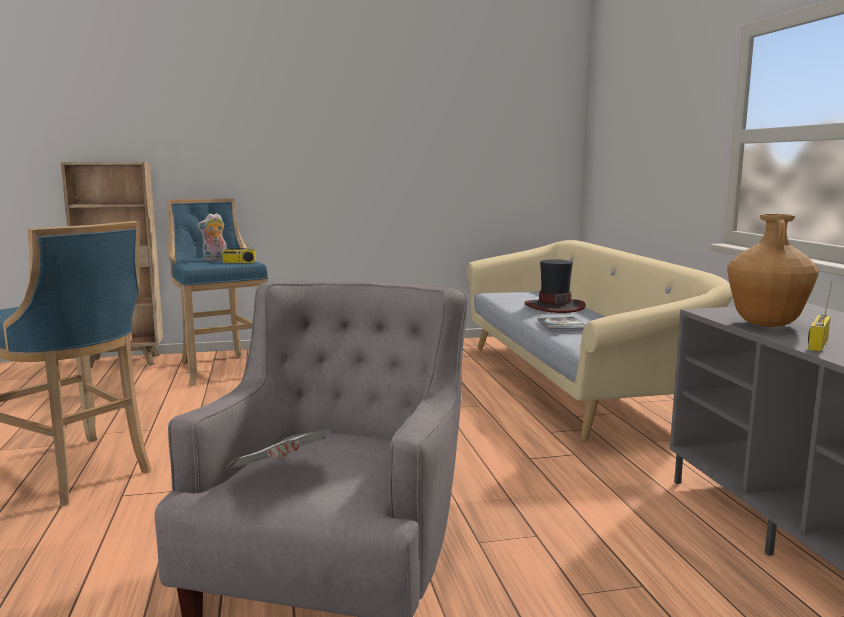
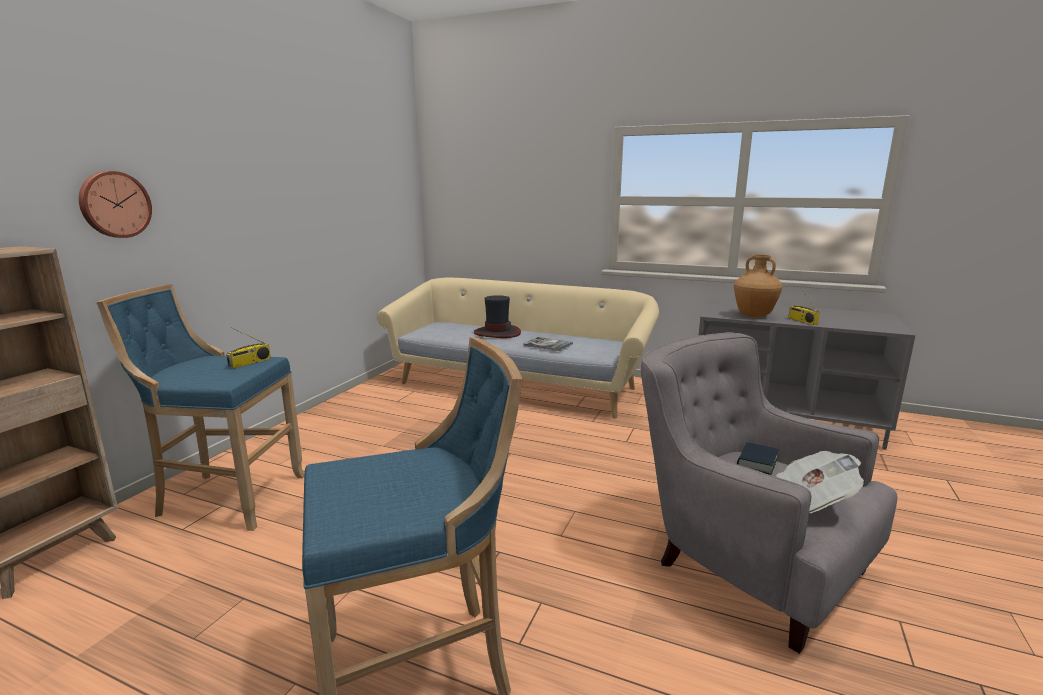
camera: 55 degrees left, 5 degrees up
(215, 260) = (202, 368): plush toy -> none
(216, 139) = (114, 204): none -> wall clock
(359, 446) = (757, 462): none -> book

